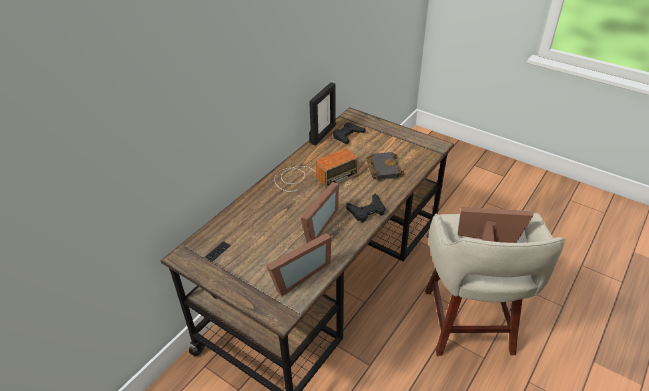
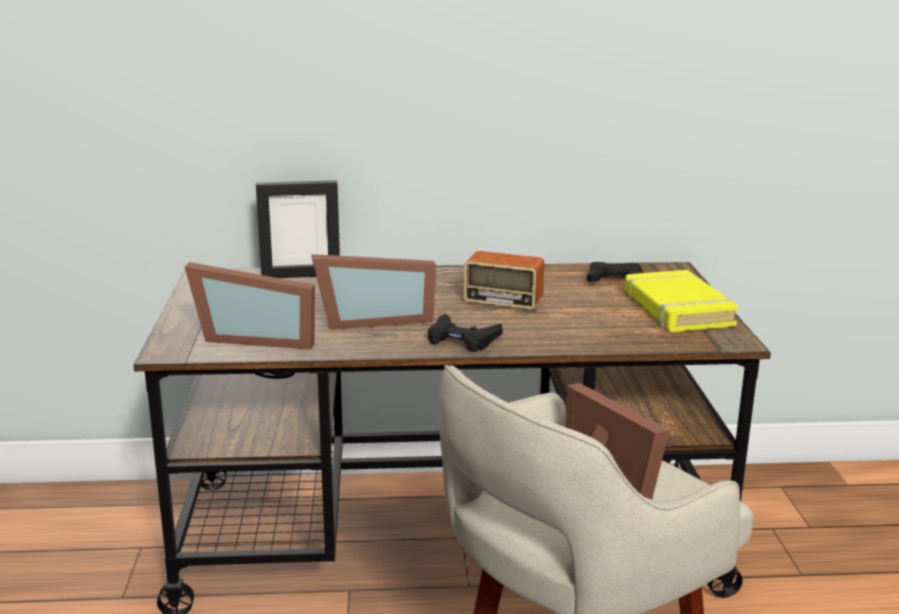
camera: 50 degrees right, 20 degrees down
(322, 134) = (584, 266): picture frame -> picture frame (301, 275)
(382, 168) = (585, 321): black book -> none
(395, 139) = (677, 309): none -> yellow book

